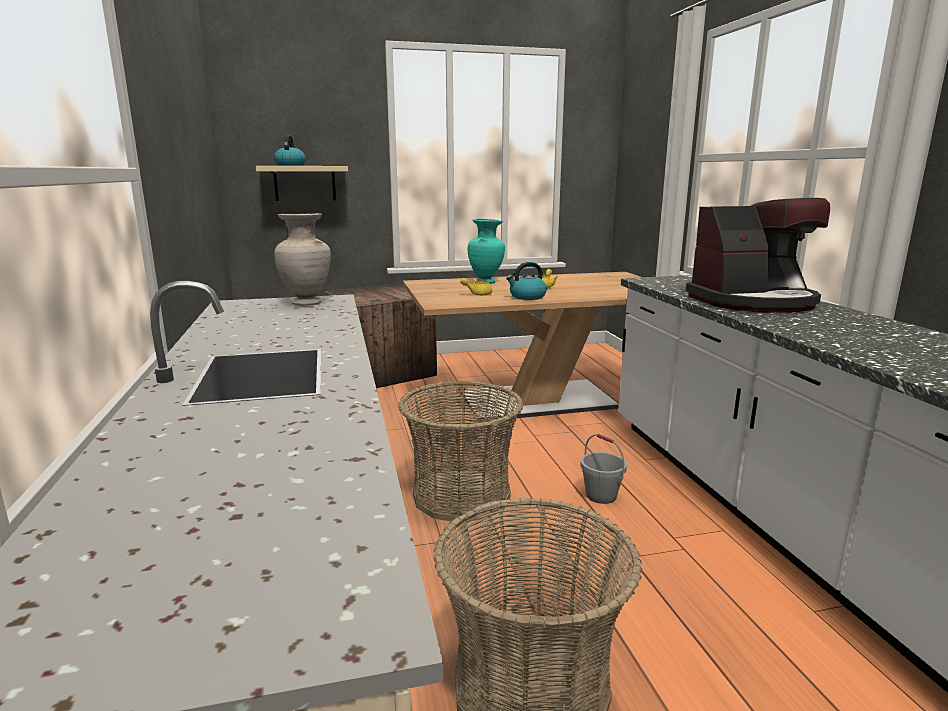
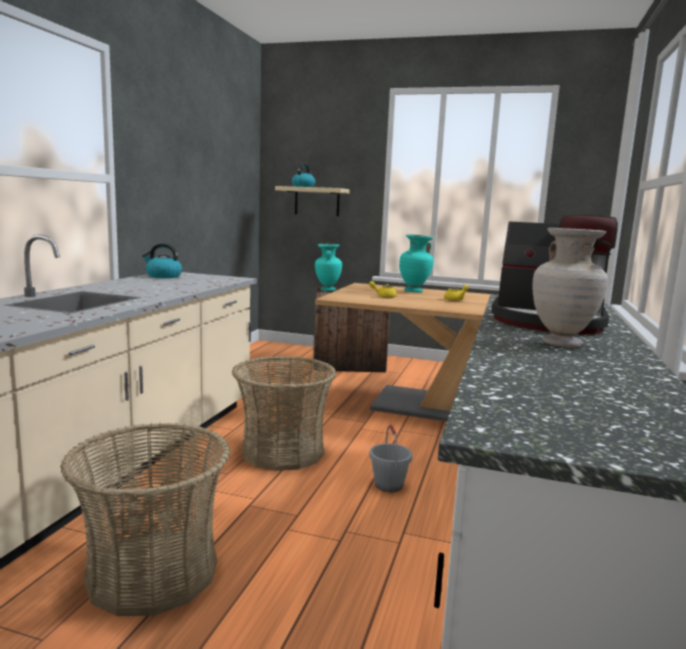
camera: 30 degrees right, 5 degrees down
(307, 303) = (211, 278): beige vase -> beige vase (562, 344)
(345, 292) = (327, 290): none -> turquoise vase
(527, 297) = (417, 303): kettle -> kettle (163, 276)

